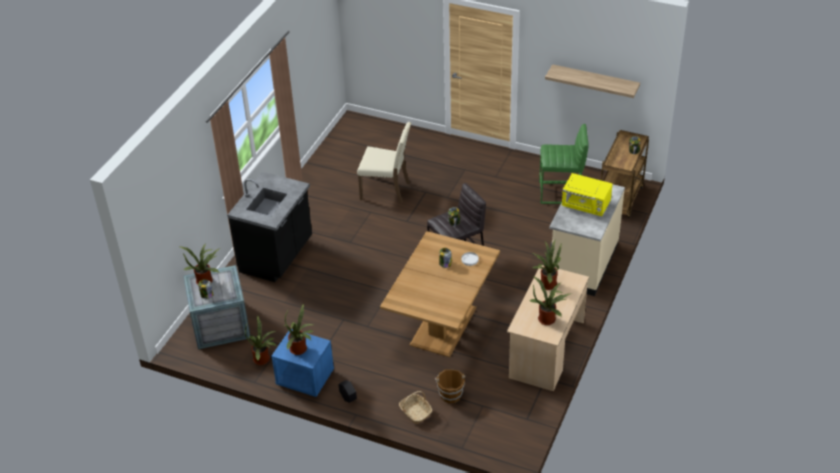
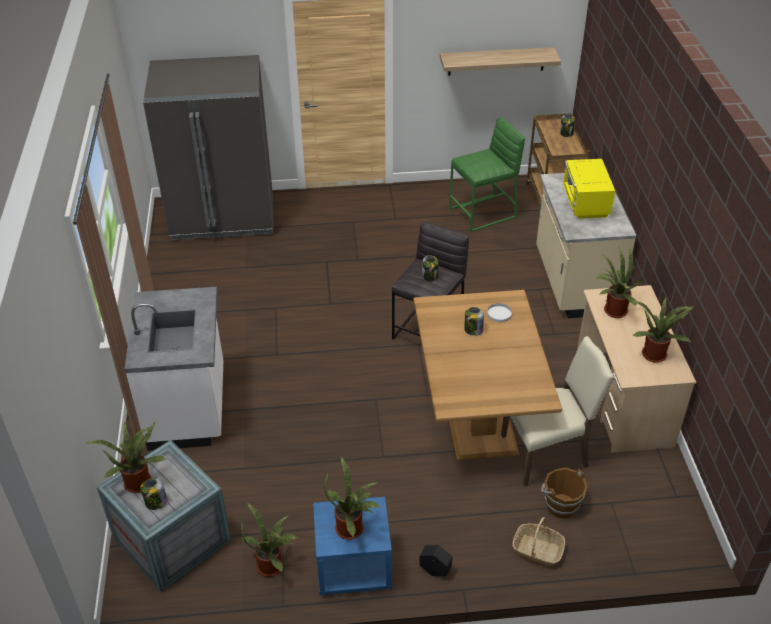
camera: 30 degrees left, 0 degrees up
(277, 256) = (189, 408): black counter -> white counter
(381, 138) = (223, 216): none -> grey fridge
(386, 190) = (276, 275): beige chair -> beige chair (547, 453)
(586, 206) = (585, 203): yellow microwave -> yellow microwave turned 90 degrees clockwise

